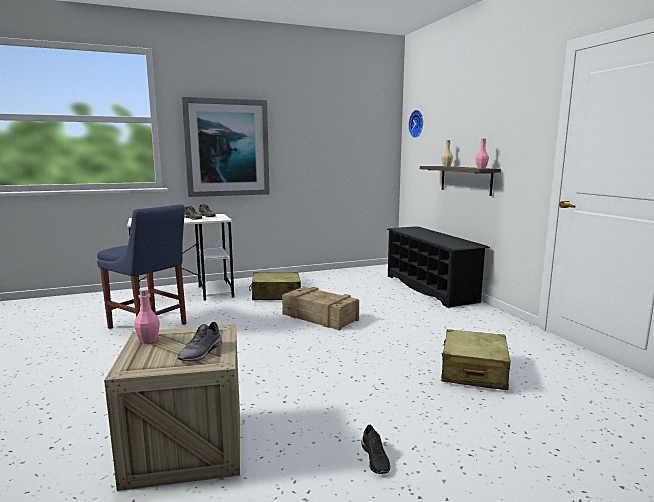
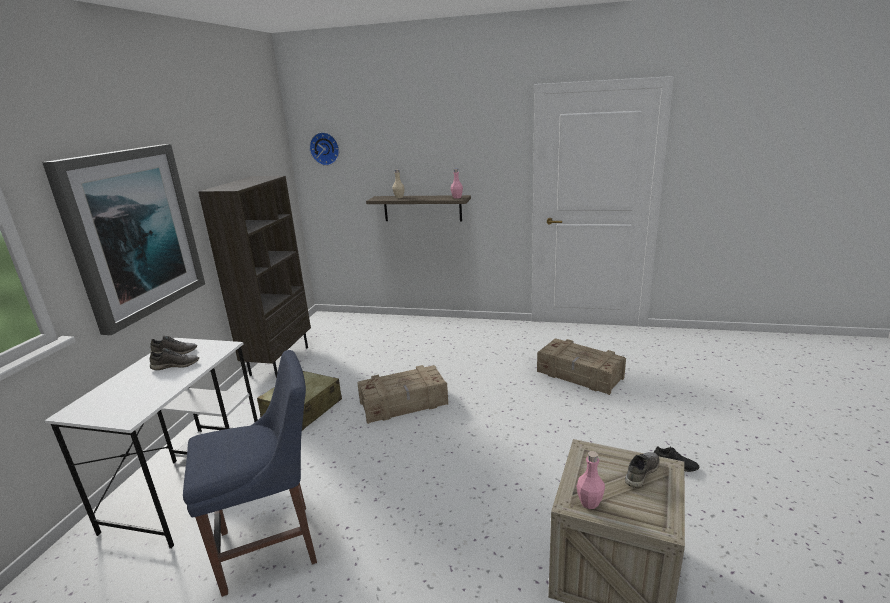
camera: 55 degrees left, 10 degrees up
(201, 352) = (641, 472): grey shoe -> grey shoe turned 105 degrees counterclockwise
(321, 274) = (279, 360): none -> brown bookcase
(430, 288) = (407, 324): black shoe rack -> none
(473, 371) = (580, 375): beige suitcase -> crate

